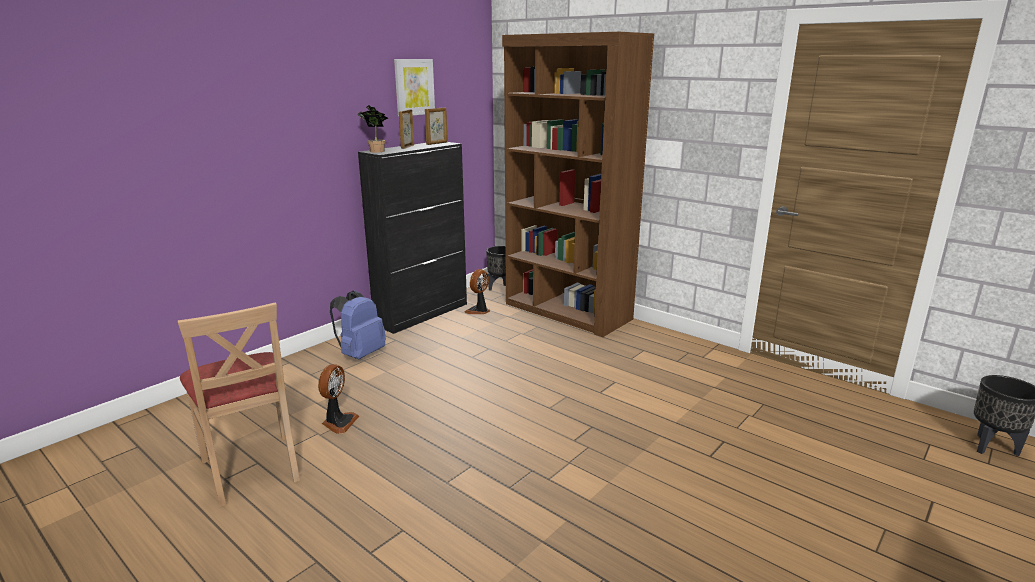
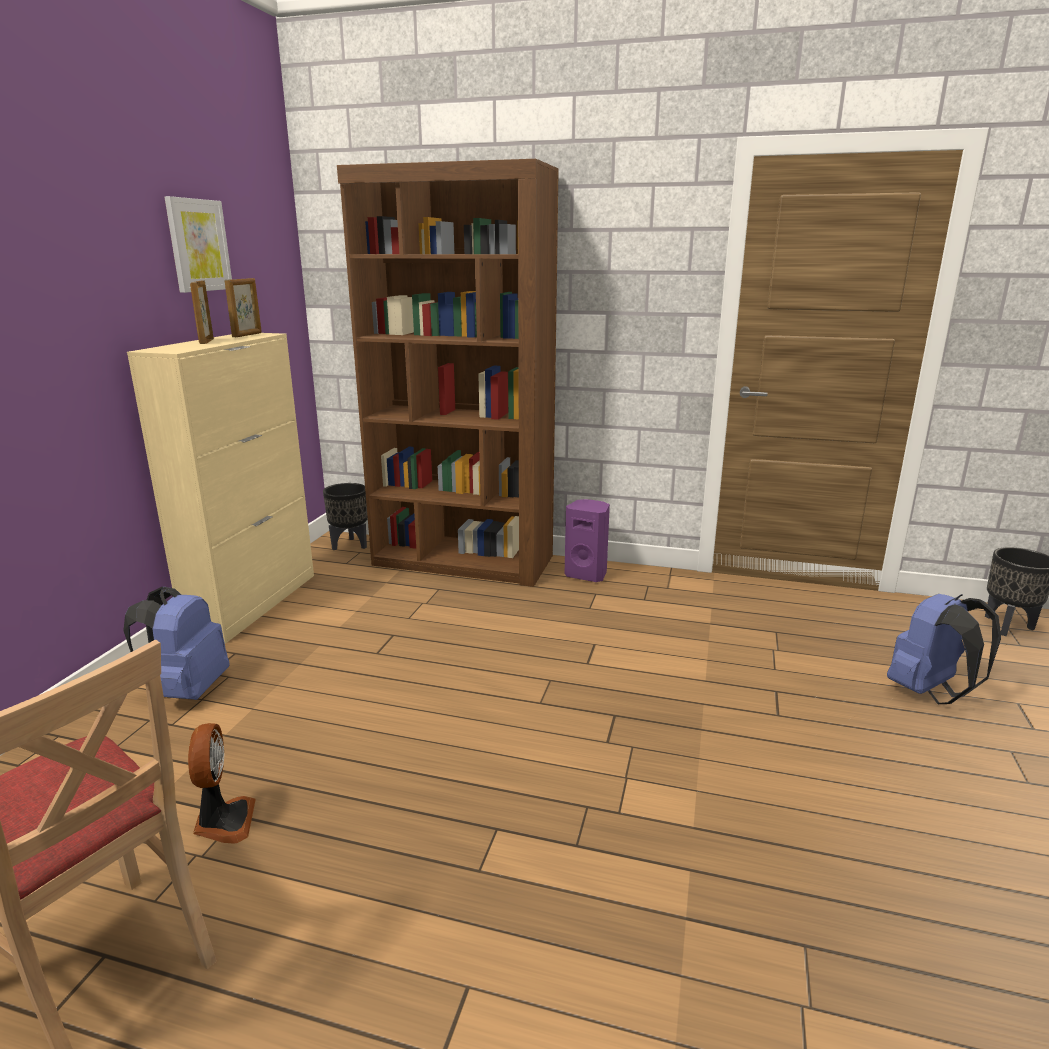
camera: 25 degrees left, 0 degrees up
(375, 151) = (159, 349): potted plant -> none
(422, 314) = (254, 603): black cabinet -> beige cabinet
(479, 311) = (339, 582): fan -> none
(648, 336) = (587, 574): none -> purple speaker
(855, 474) = (929, 692): none -> blue backpack

